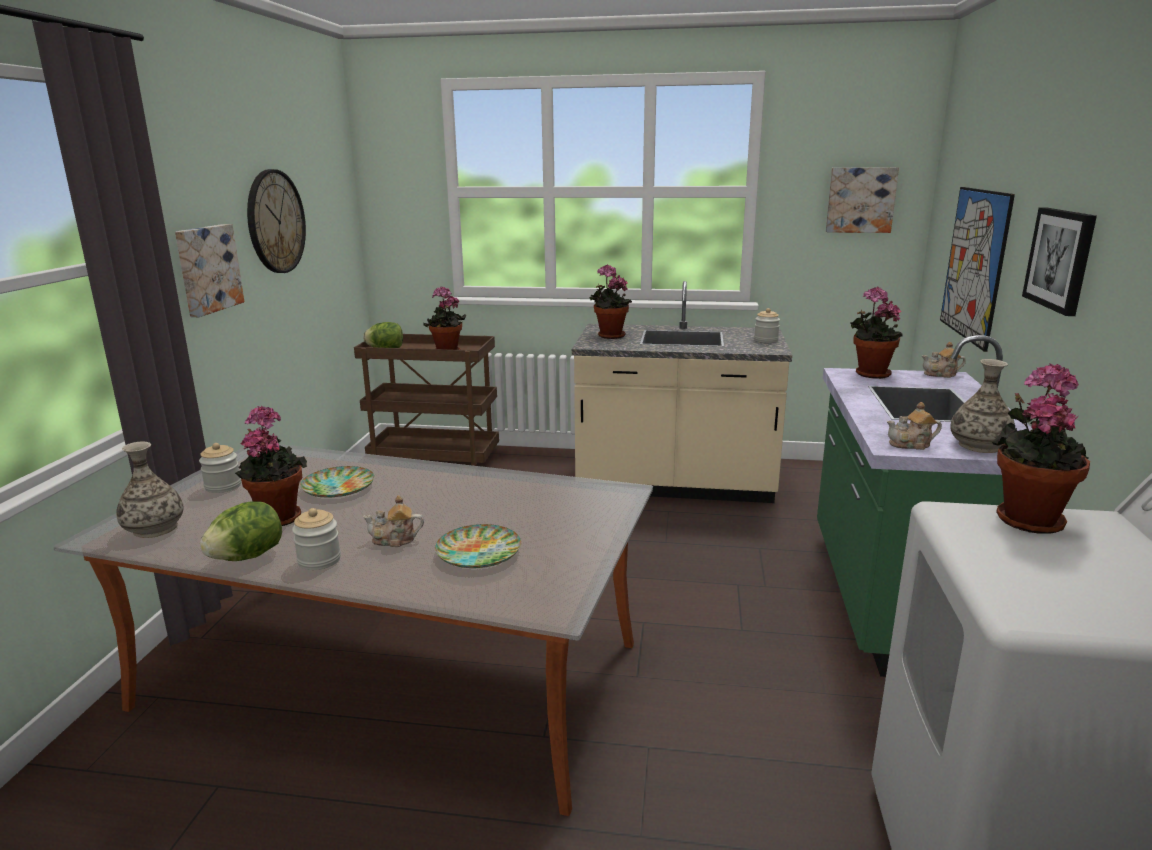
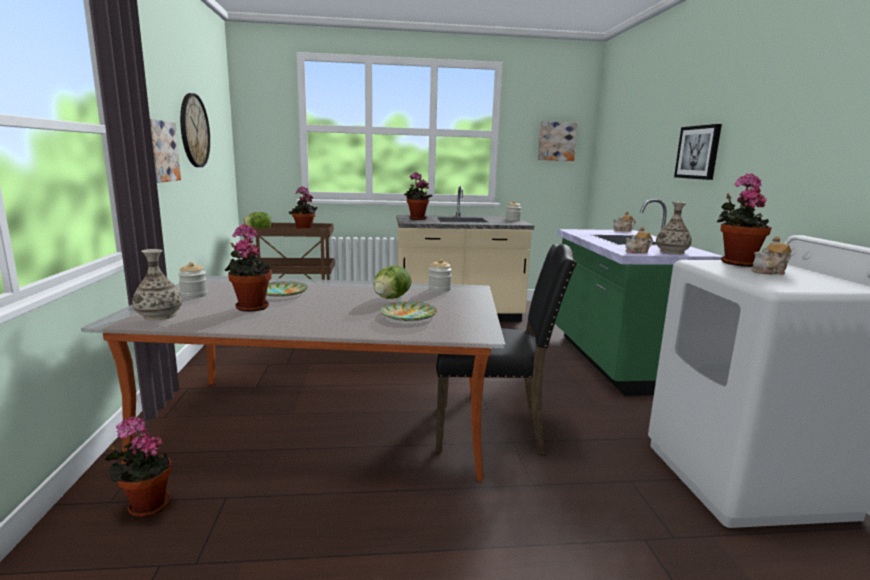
camera: 15 degrees left, 5 degrees down
(247, 557) = (247, 324): lettuce -> lettuce (391, 298)
(319, 560) = (302, 323): jar -> jar (439, 289)
(394, 540) = (346, 313): teapot -> teapot (769, 272)
(628, 718) = (492, 429): none -> black chair
(869, 374) = (585, 231): potted plant -> potted plant (145, 506)
(974, 264) = (633, 170): picture -> none

